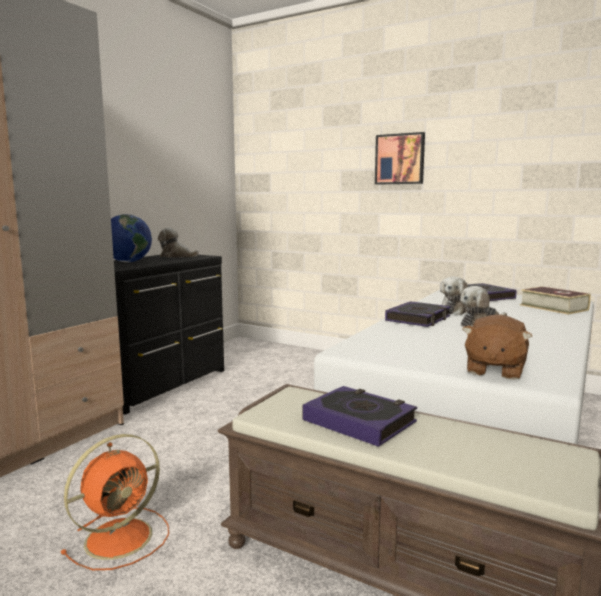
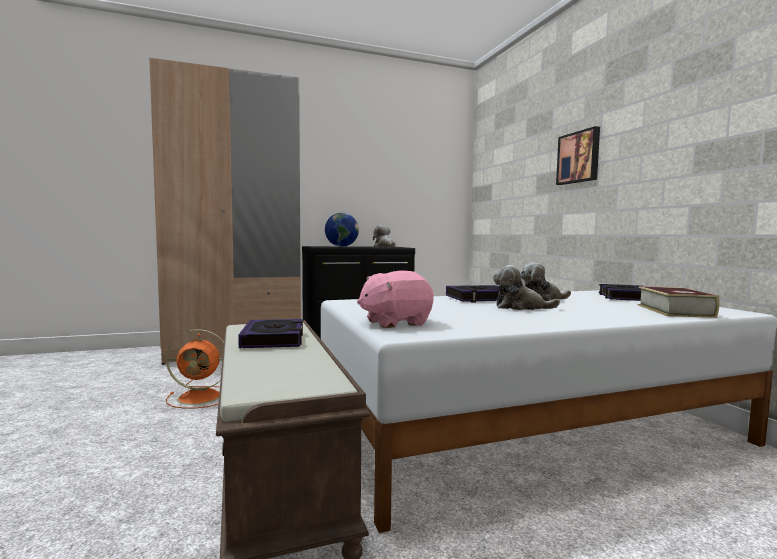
camera: 40 degrees right, 5 degrees down
(494, 370) = (395, 323): brown plush toy -> pink plush toy

